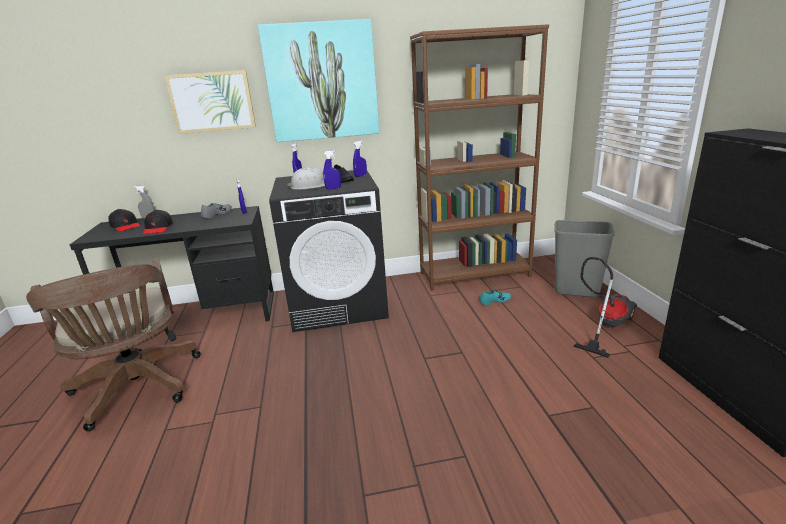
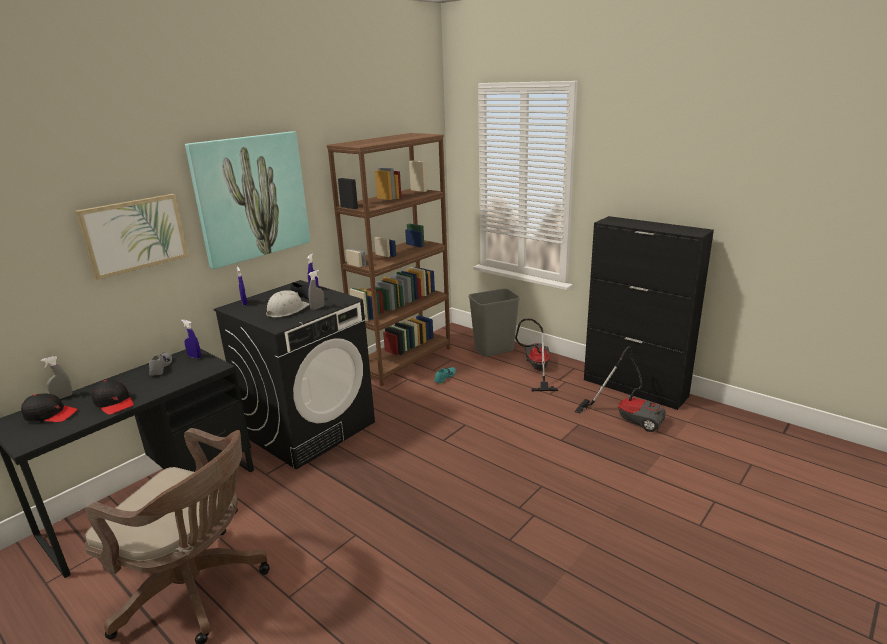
camera: 40 degrees left, 0 degrees up
(333, 188) = (317, 308): blue spray bottle -> grey spray bottle
(678, 430) = (628, 417): none -> vacuum cleaner

